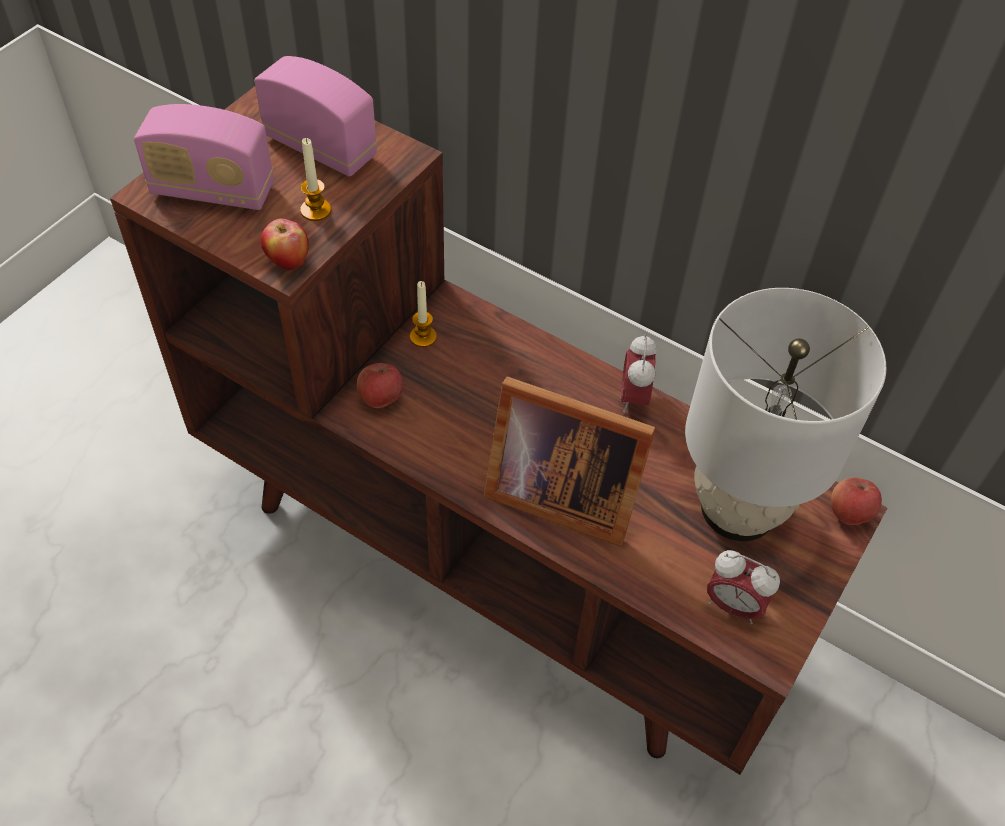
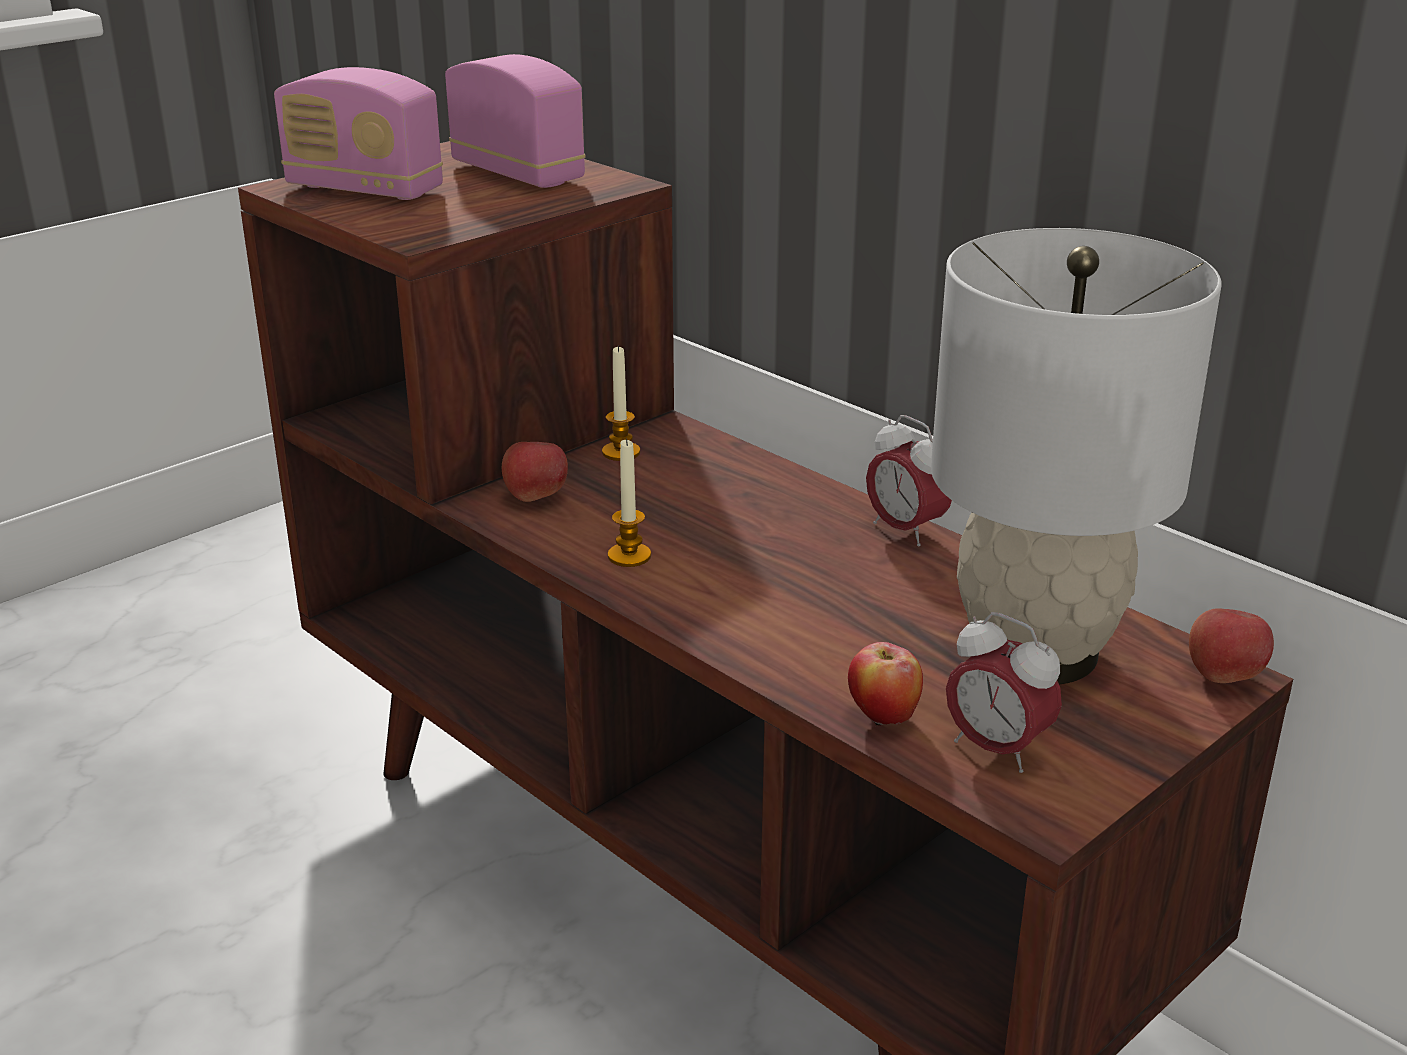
camera: 15 degrees right, 25 degrees down
(288, 262) = (422, 235): apple -> apple (882, 717)
(316, 210) = (483, 208): candle -> candle (629, 556)
(558, 491) = (754, 604): picture frame -> none
(634, 397) = (905, 530): alarm clock -> alarm clock turned 60 degrees counterclockwise

